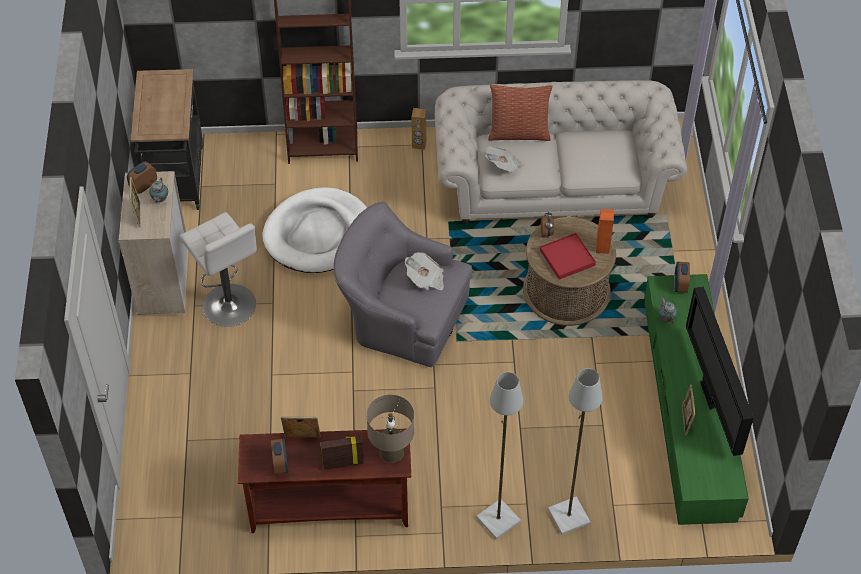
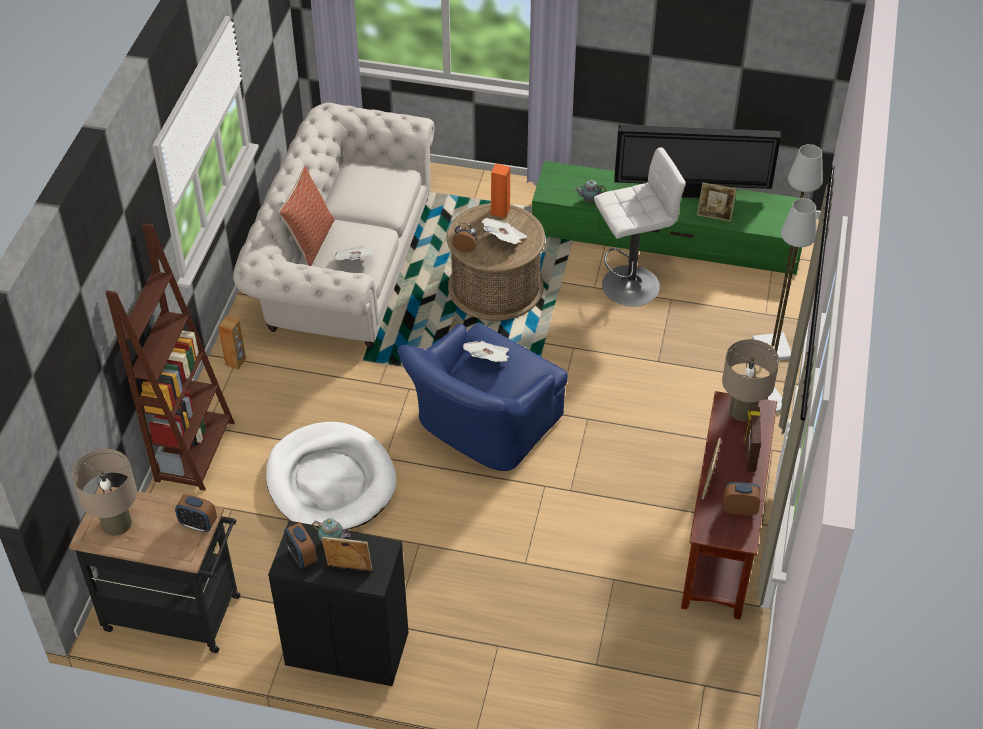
camera: 75 degrees left, 5 degrees down
(161, 88) = (116, 523): none -> beige table lamp
(163, 283) = (346, 654): beige cabinet -> black cabinet
(229, 306) = (407, 589): white stool -> white stool (631, 286)
(401, 316) = (482, 427): grey armchair -> blue armchair
(567, 258) = (504, 240): red tray -> newspaper
(680, 285) = (552, 181): alarm clock -> alarm clock (198, 524)

